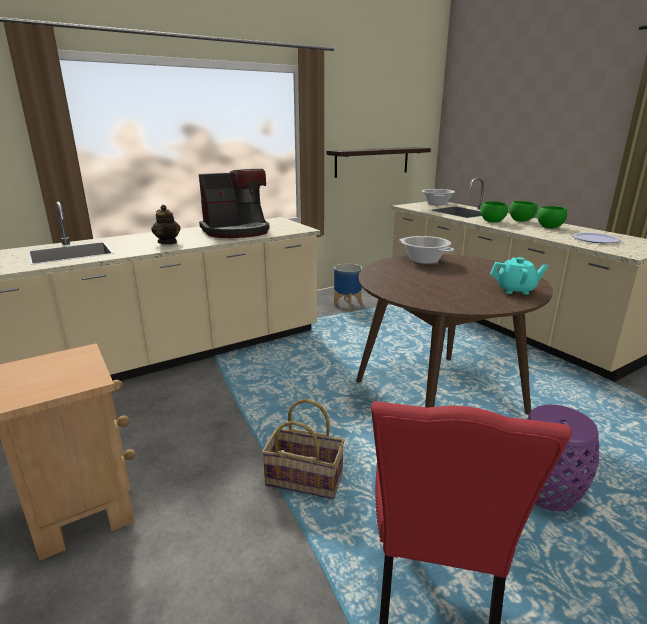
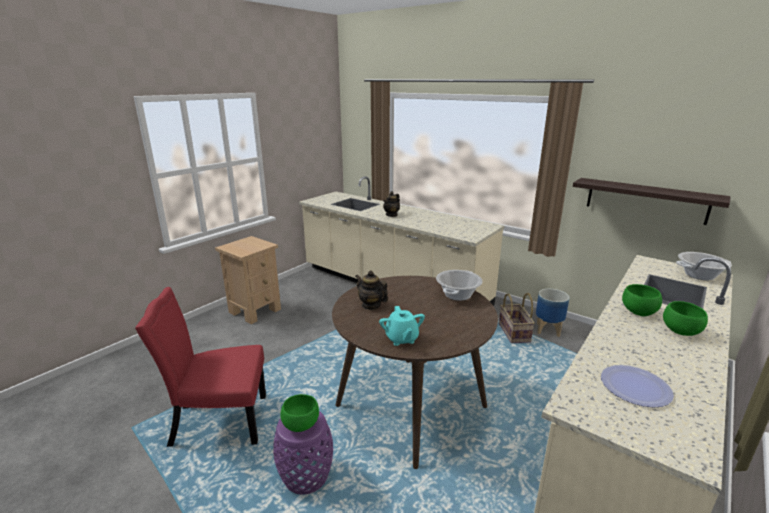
camera: 70 degrees right, 0 degrees up
(236, 231) = (438, 223): coffee machine -> none
(305, 478) = (291, 362): basket -> basket (514, 333)
(435, 293) = (371, 305): none -> teapot
(549, 227) = (668, 352): green bowl -> green bowl (301, 425)

